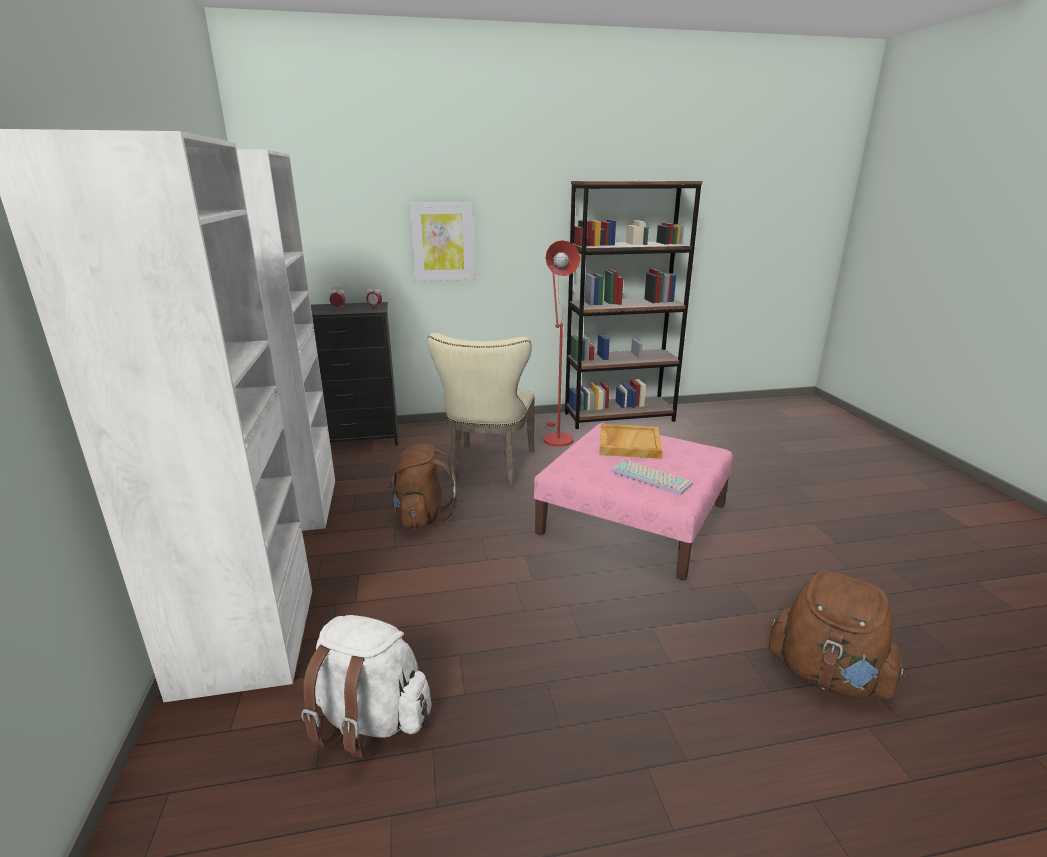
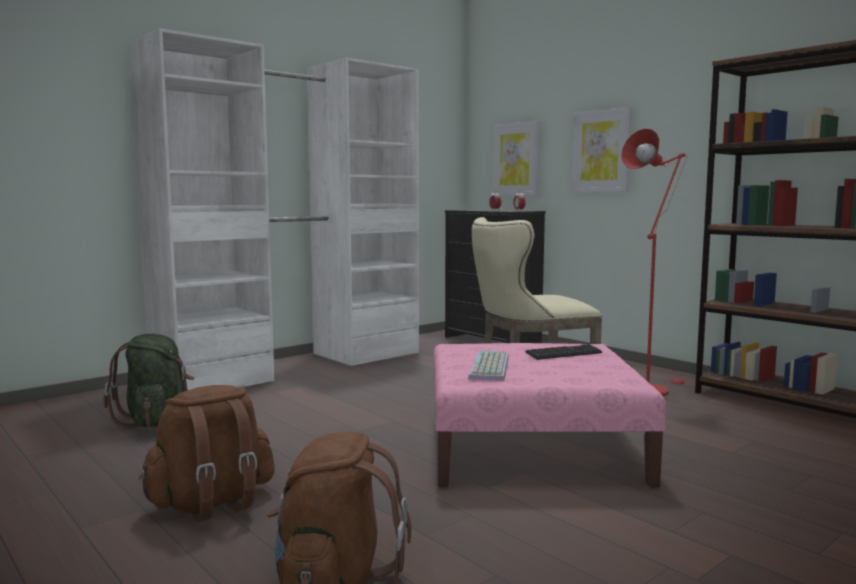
camera: 60 degrees right, 15 degrees down
(334, 248) = (516, 159): none -> picture
(370, 720) = (156, 422): white backpack -> green backpack
(421, 517) = (405, 382): brown backpack -> brown backpack (212, 504)
(628, 443) = (563, 354): beige tray -> keyboard

